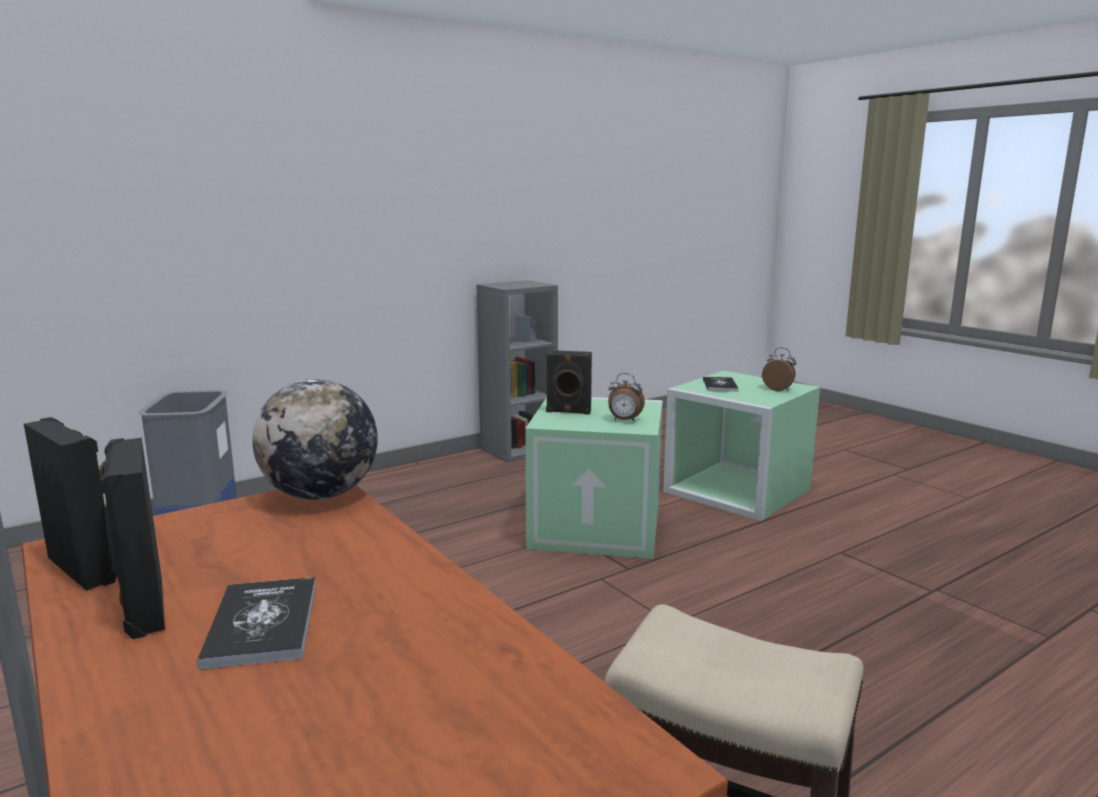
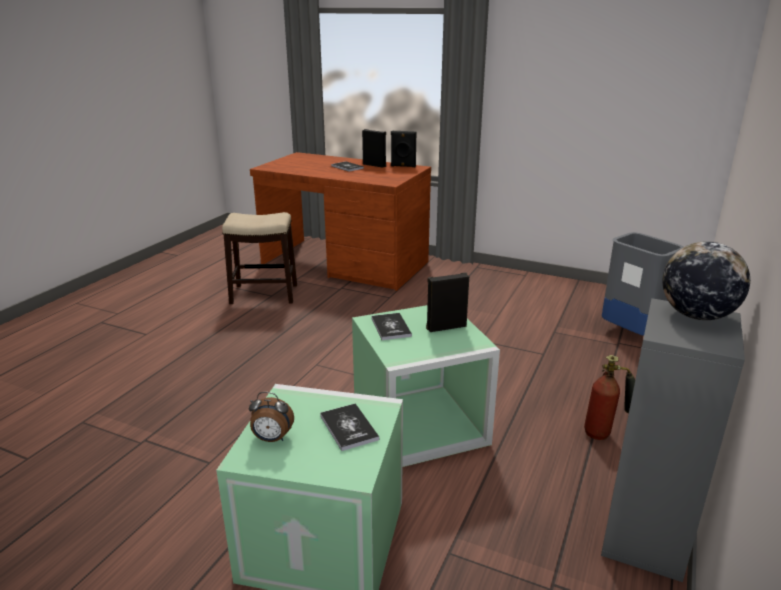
camera: 150 degrees right, 10 degrees up
(321, 495) = (388, 182): globe -> globe (696, 316)
(440, 484) = (607, 434): none -> fire extinguisher
(624, 420) = (391, 327): alarm clock -> book

